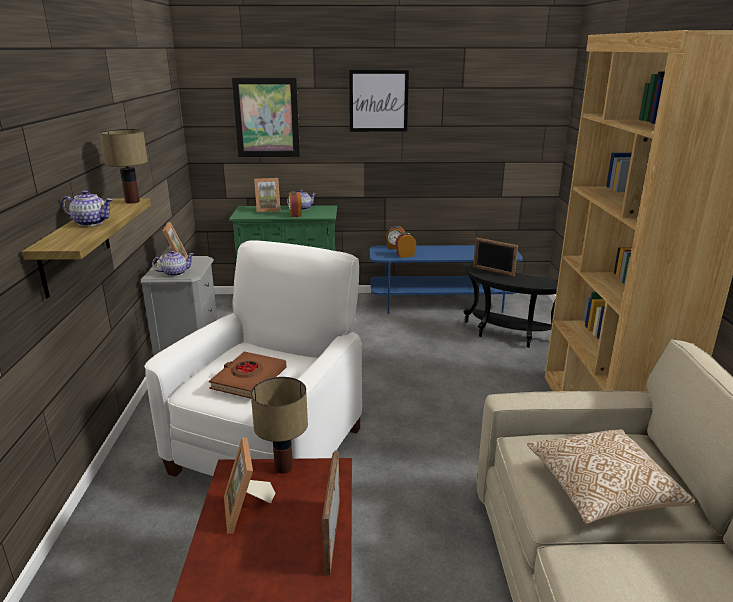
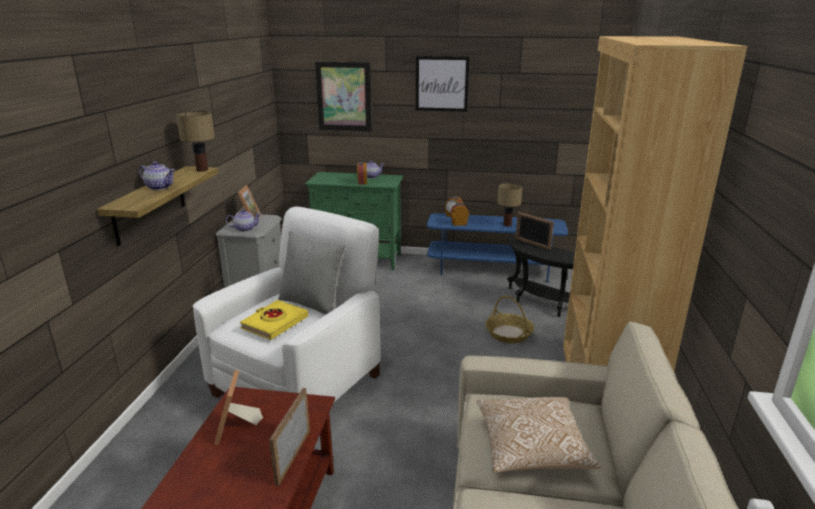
camera: 10 degrees right, 0 degrees up
(248, 379) = (274, 323): brown book -> yellow book
(268, 210) = (341, 176): picture frame -> none
(284, 353) = (313, 304): none -> grey pillow
(284, 468) = (277, 399): table lamp -> table lamp (507, 225)
(483, 370) = (508, 334): none -> basket

